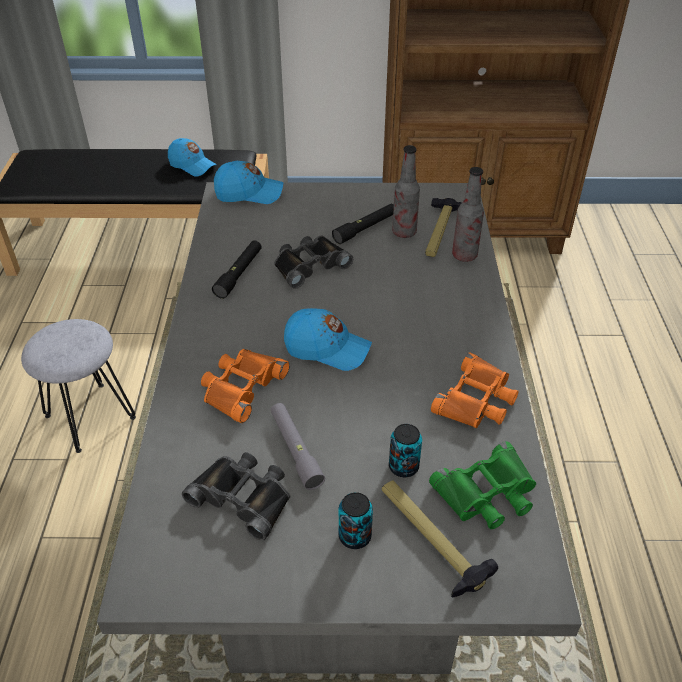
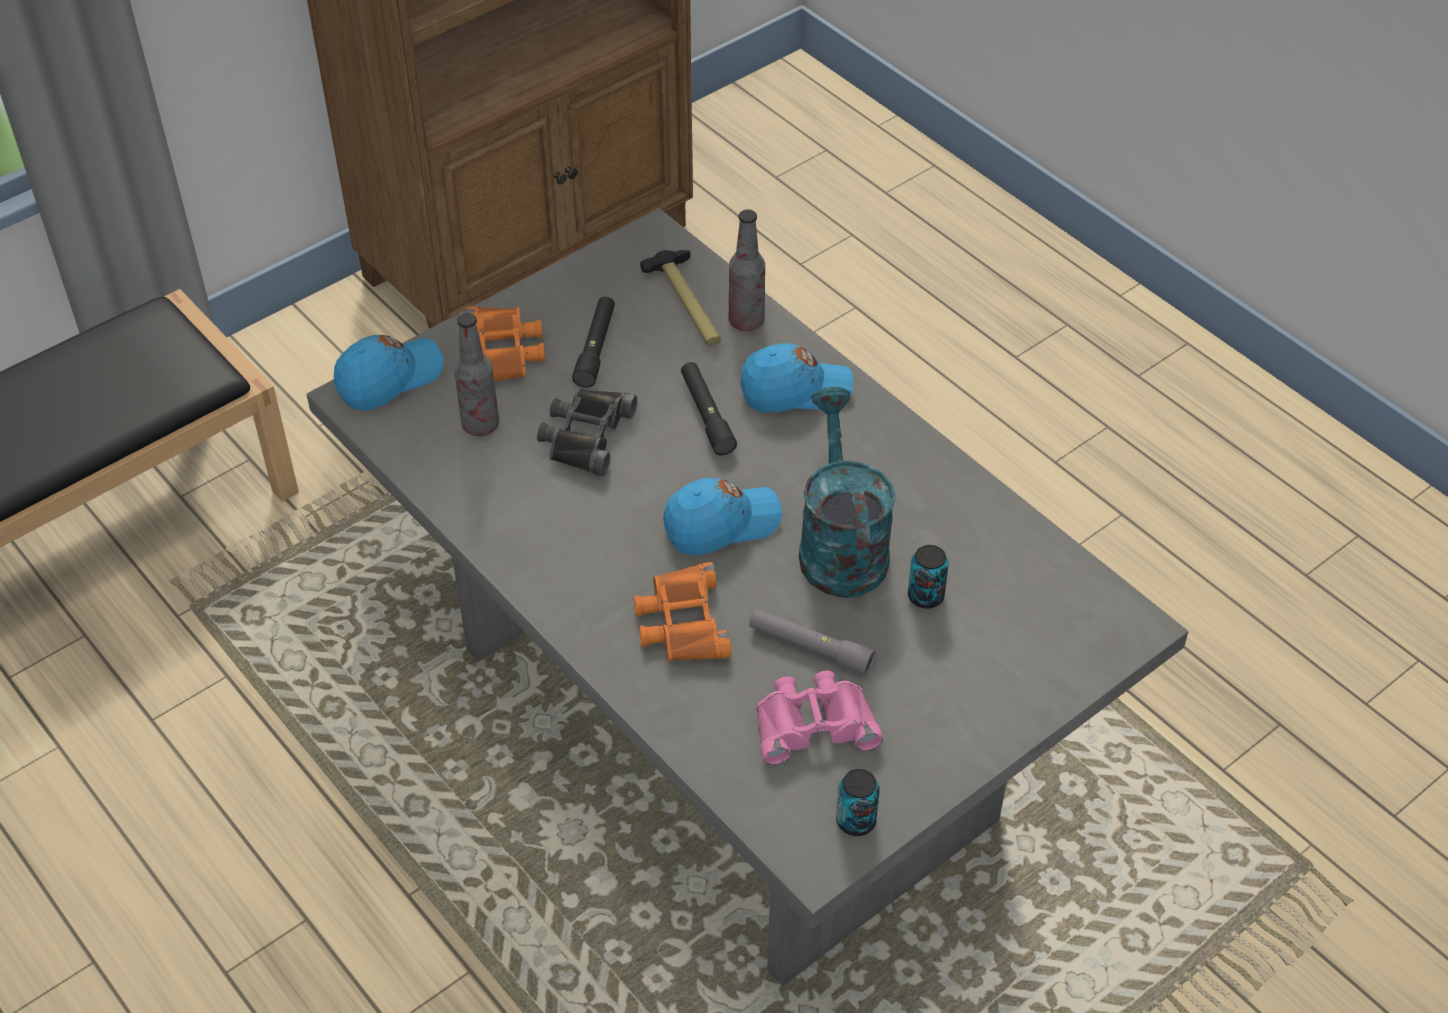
camera: 40 degrees left, 5 degrees up
(90, 416) = (269, 846): grey stool -> none
(192, 166) = (100, 374): blue cap -> blue cap (796, 391)
(239, 274) = (515, 496): black flashlight -> black flashlight (706, 415)
(243, 497) = (813, 723): black binoculars -> pink binoculars
(355, 536) = (949, 687): can -> can (856, 821)
(383, 401) = (839, 545): none -> turquoise watering can
(404, 232) = (647, 328): bottle -> bottle (480, 425)
(430, 539) = (1013, 645): hammer -> none
(477, 400) = (924, 486): orange binoculars -> orange binoculars (504, 351)
(487, 493) = (1020, 572): green binoculars -> none

